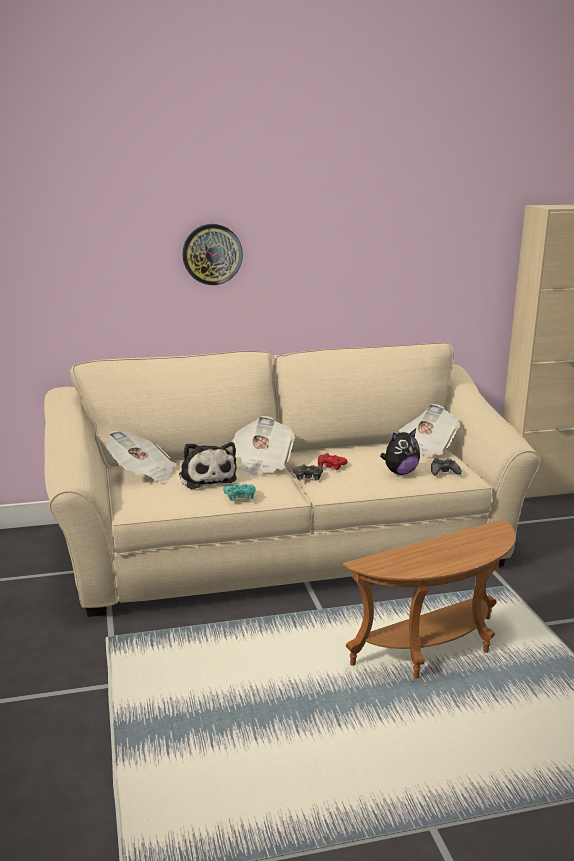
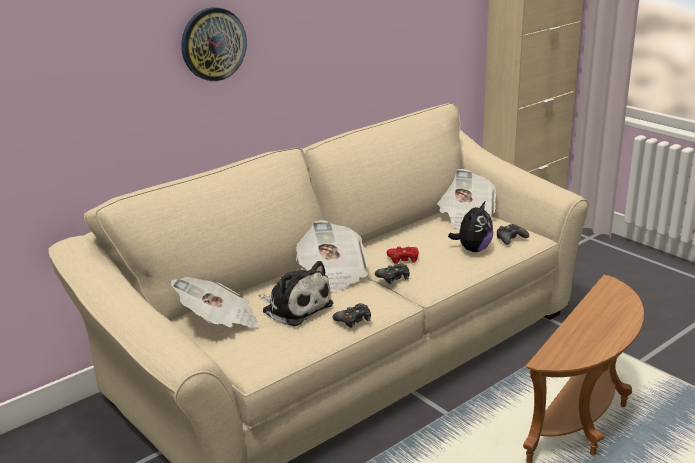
camera: 25 degrees left, 5 degrees up
(240, 496) = (353, 320): turquoise game controller -> black game controller

